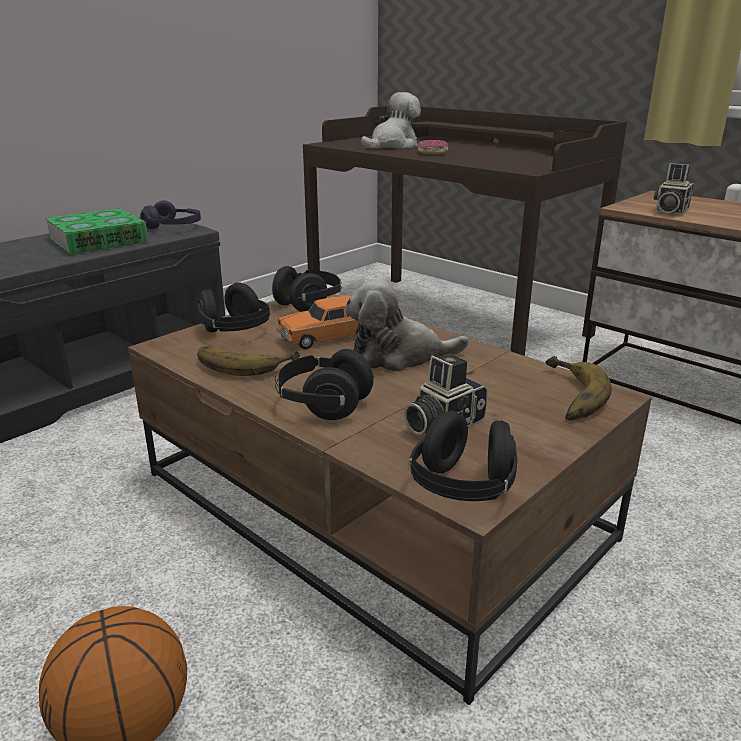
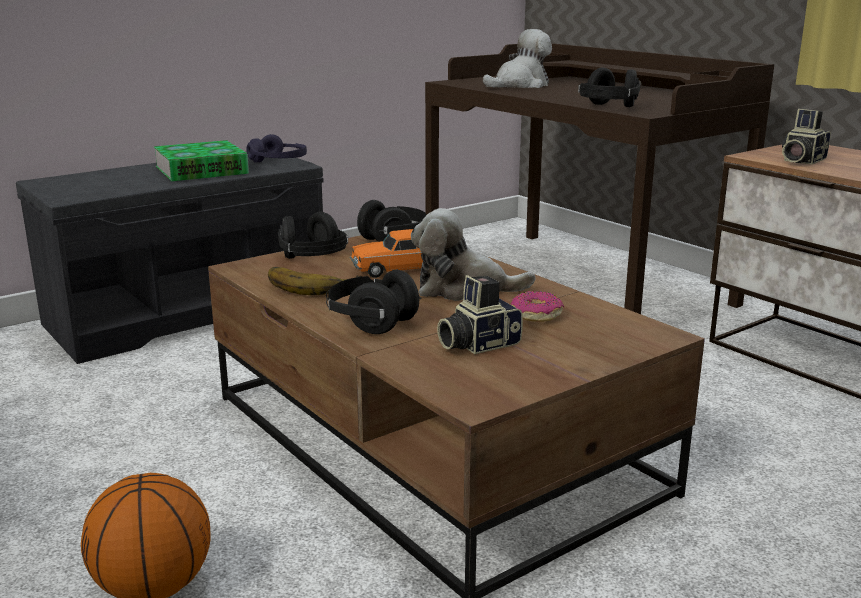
camera: 10 degrees right, 5 degrees down
(432, 153) = (556, 94): donut -> donut (536, 315)
(463, 488) = (470, 392): black headphones -> black headphones (608, 107)
(565, 395) = (614, 330): banana -> none

